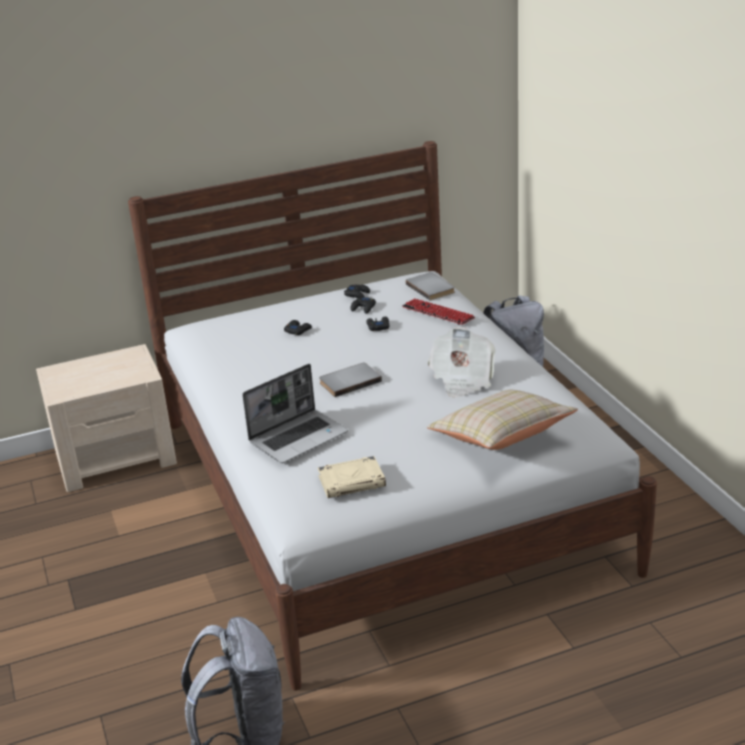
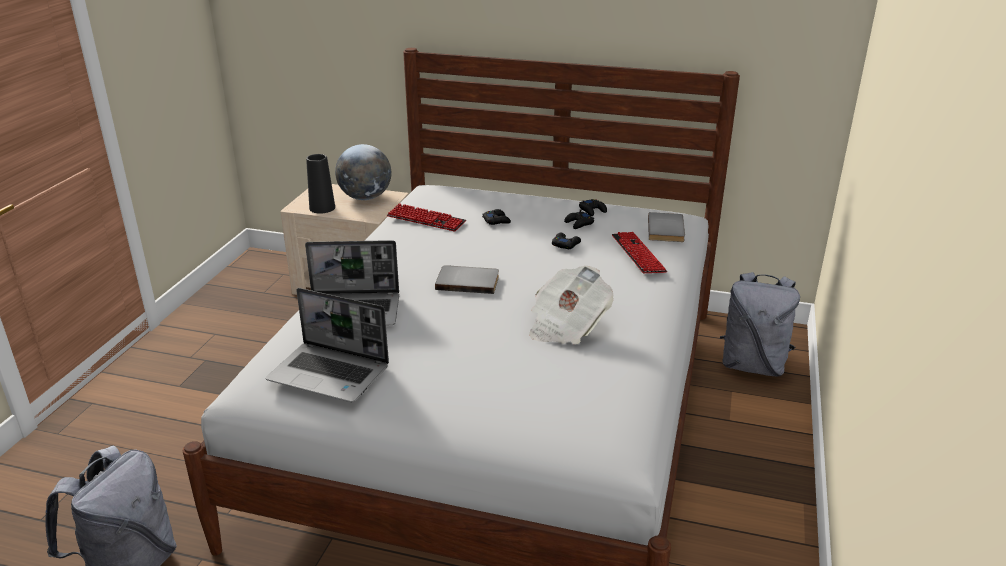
camera: 35 degrees right, 0 degrees up
(85, 387) = (322, 208): none -> black vase
(112, 363) = (365, 198): none -> globe
(239, 352) = (426, 219): none -> keyboard
(352, 481) = (330, 374): beige book -> laptop
(501, 438) = (518, 403): beige pillow -> none

